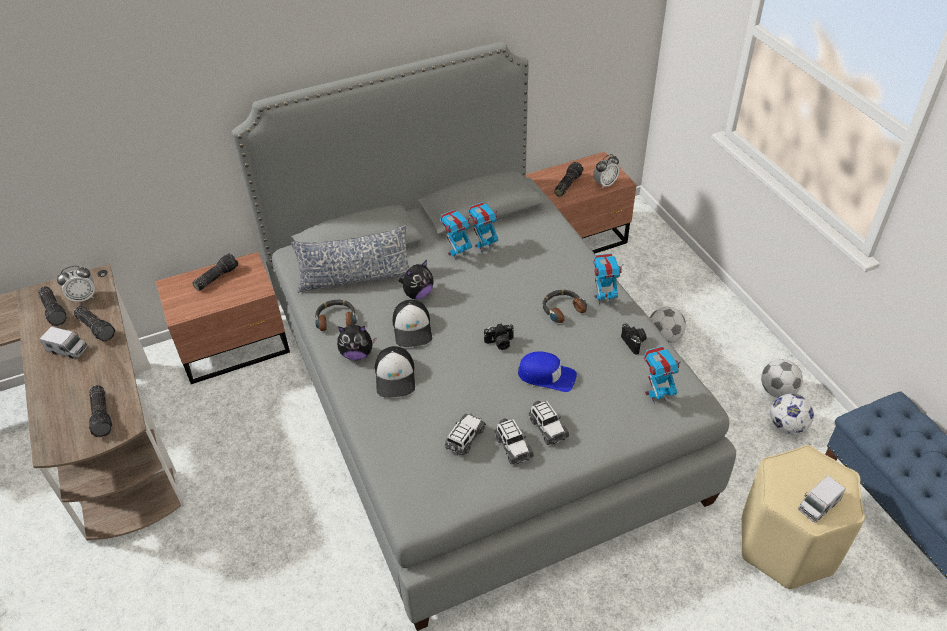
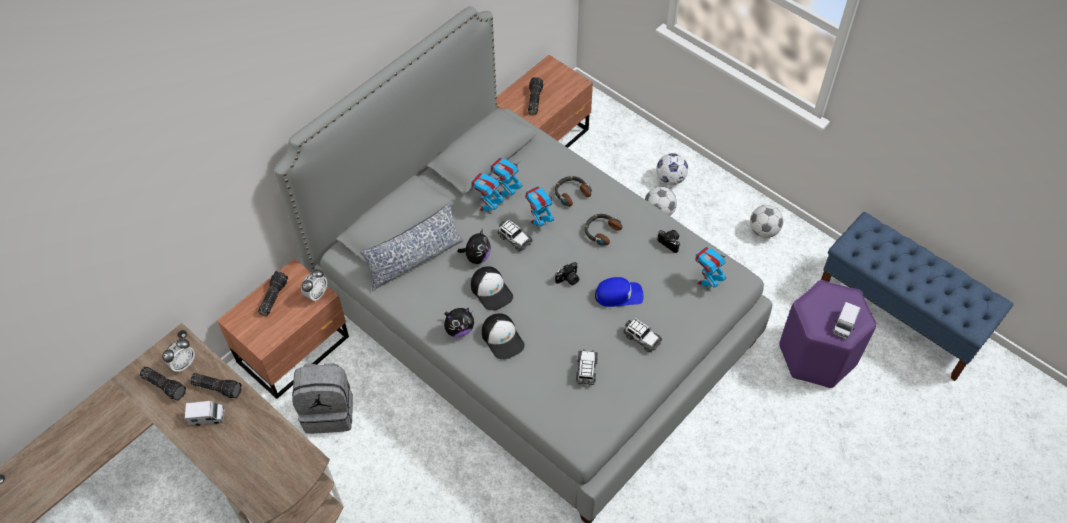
camera: 25 degrees left, 10 degrees up
(103, 415) = (284, 462): flashlight -> none
(229, 412) = (329, 411): none -> grey backpack
(336, 319) = (422, 304): headphones -> headphones (571, 193)
(513, 447) = (624, 363): toy car -> toy car (514, 239)
(603, 299) = (628, 211): toy robot -> toy robot (539, 222)
(605, 184) = (566, 90): alarm clock -> alarm clock (316, 294)
(786, 546) = (817, 356): beige stool -> purple stool
(787, 426) = (782, 259): football -> football (670, 179)

